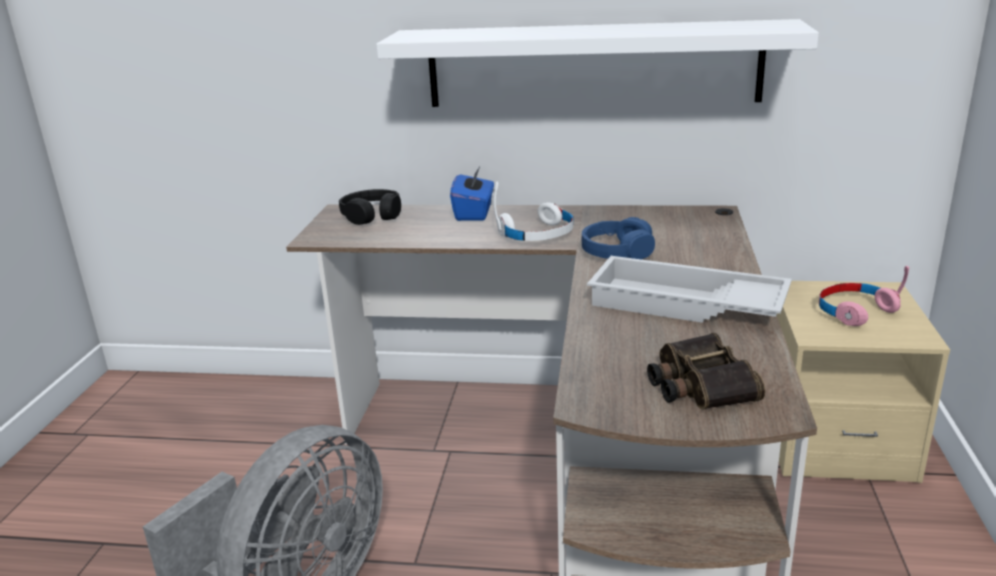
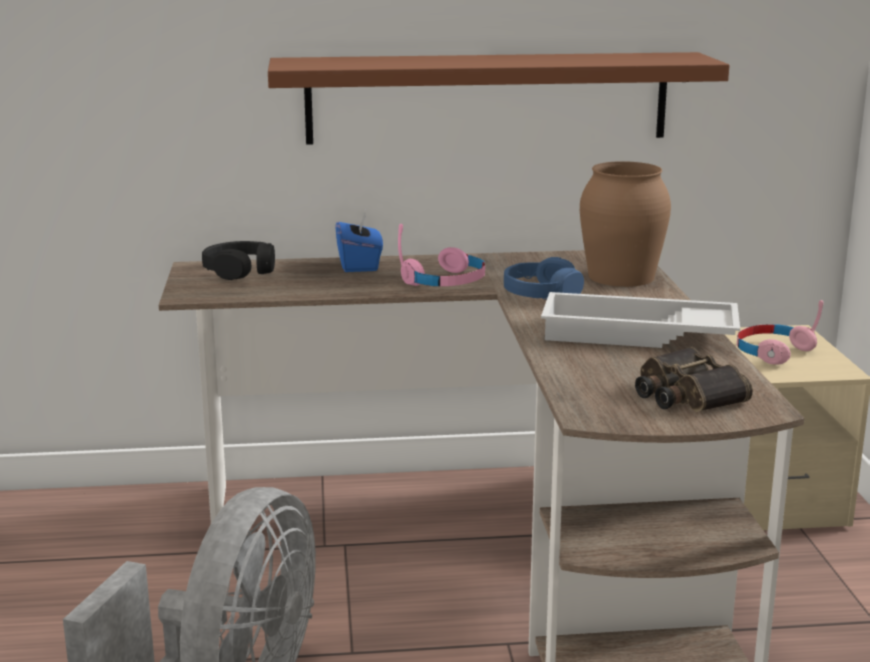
camera: 15 degrees left, 5 degrees down
(537, 235) = (446, 282): white headphones -> pink headphones
(592, 65) = (487, 98): white shelf -> brown shelf
(701, 236) = (620, 276): none -> brown vase

